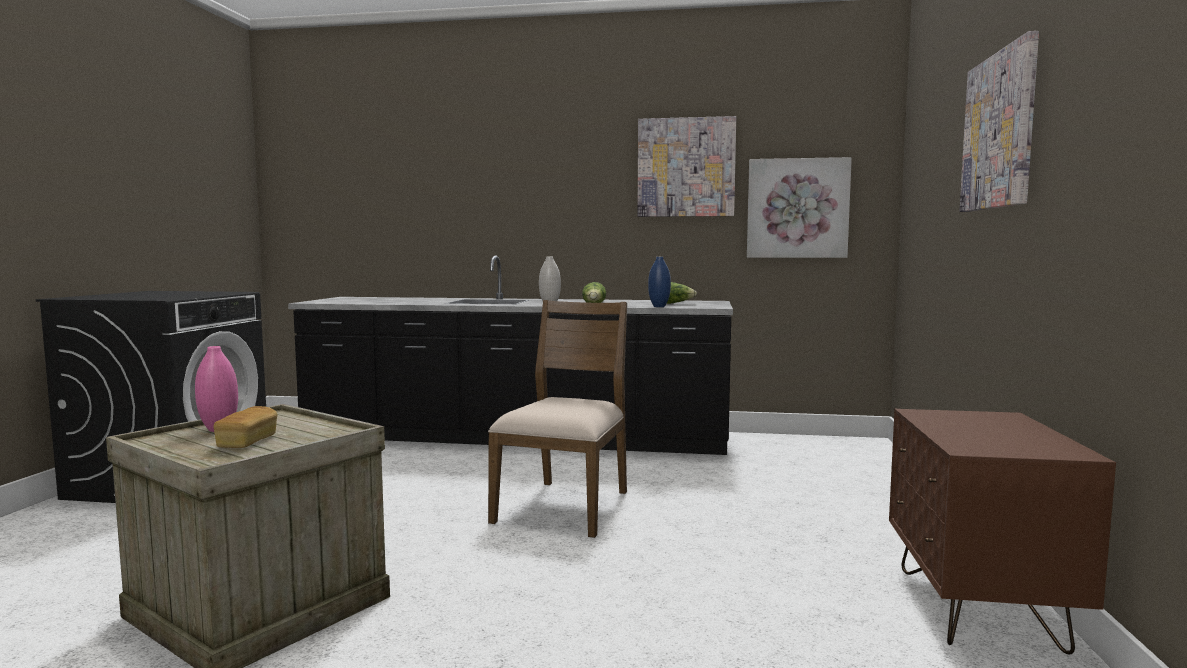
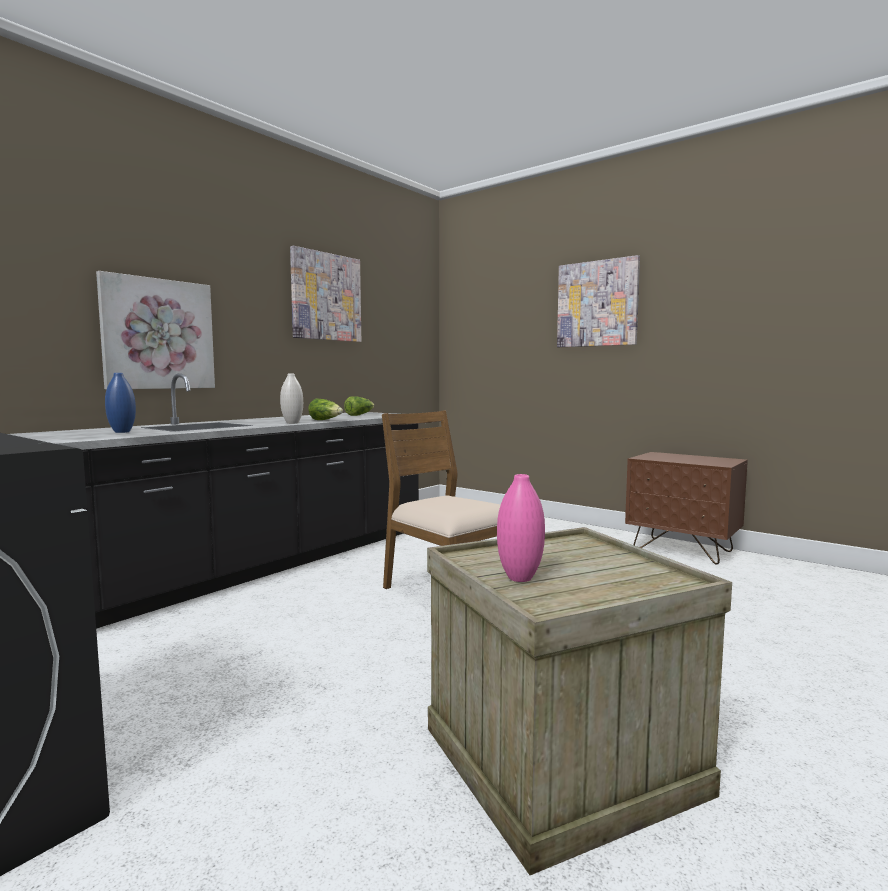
camera: 60 degrees left, 0 degrees up
(247, 442) = (597, 569): bread -> none
(659, 306) = (375, 417): blue vase -> blue vase (122, 432)
(797, 208) = (393, 338): picture -> picture (158, 334)

